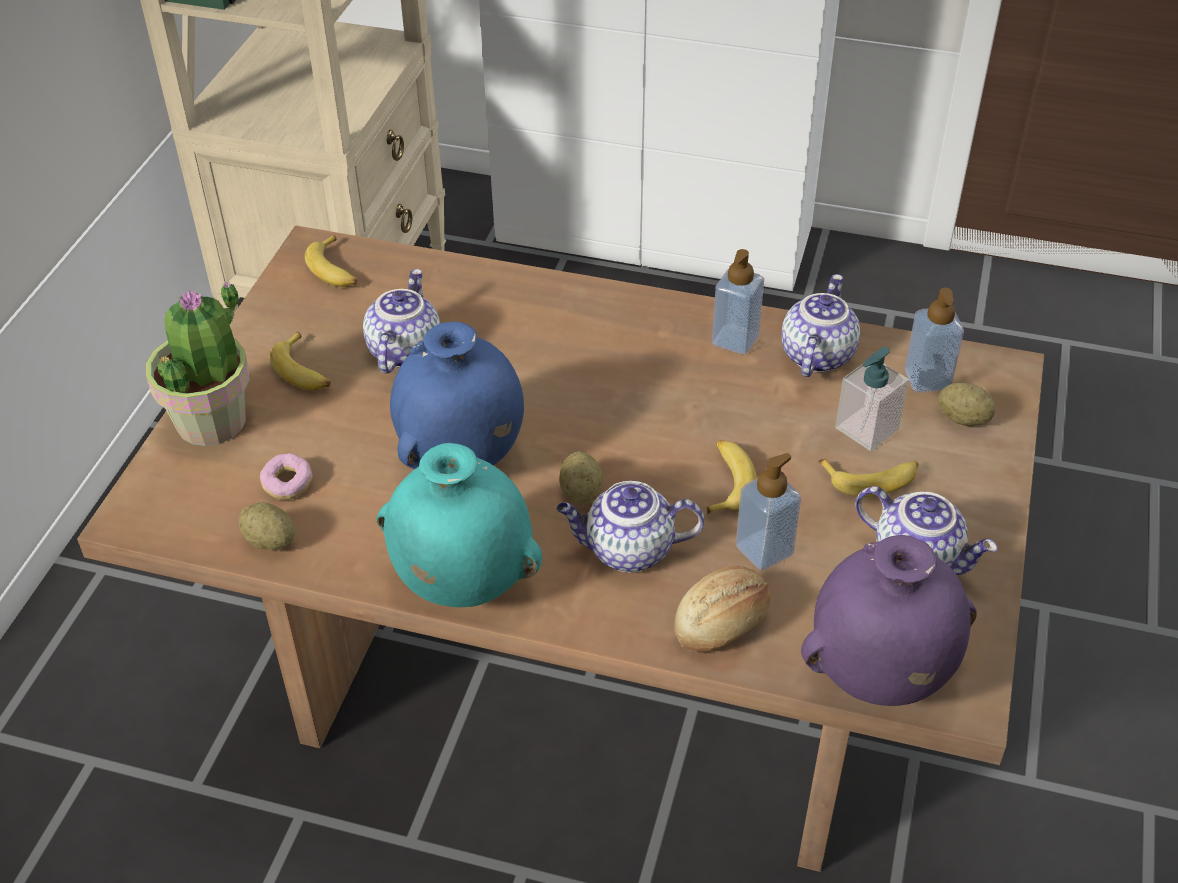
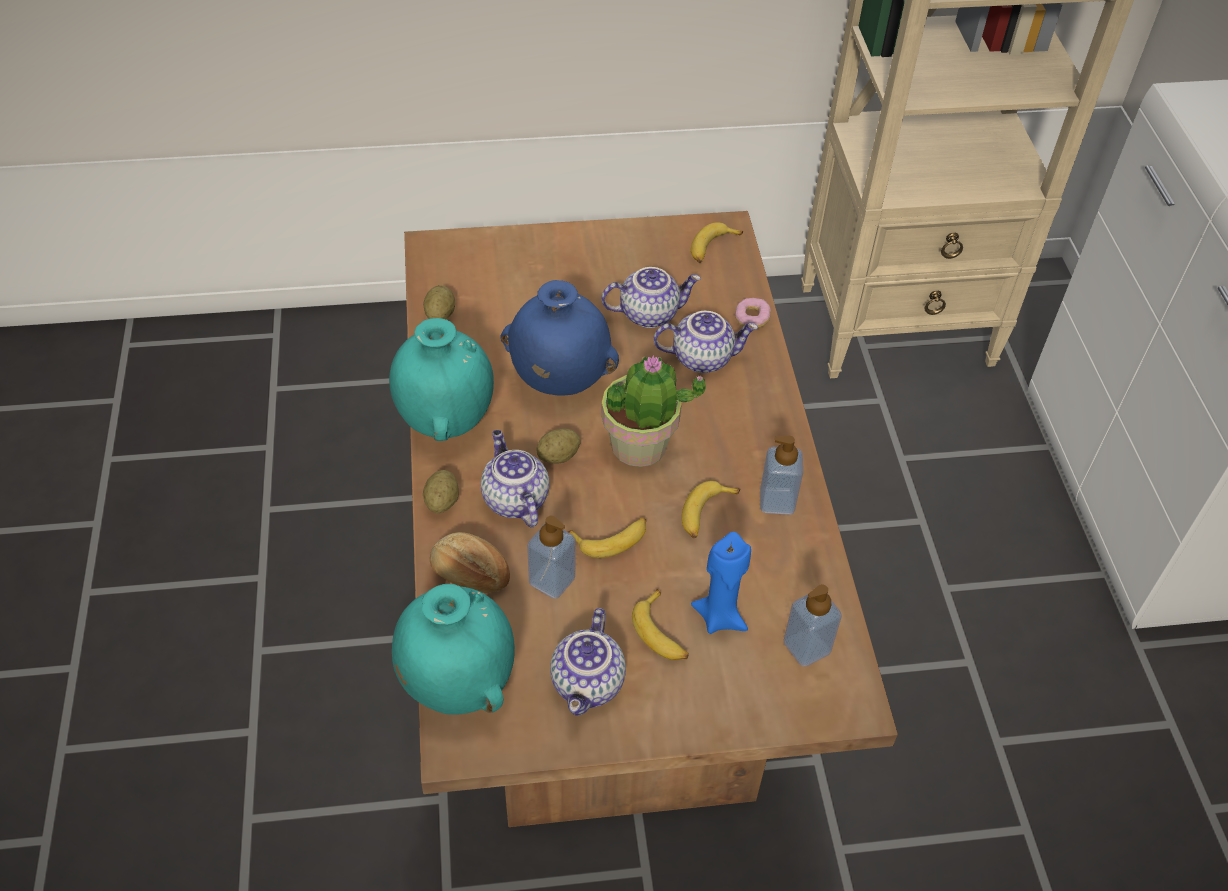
camera: 65 degrees right, 5 degrees up
(213, 420) = (530, 248): potted plant -> potted plant (640, 445)
(288, 485) = (491, 304): donut -> donut (752, 319)
(304, 371) = (600, 272): banana -> banana (706, 514)
(815, 355) = (791, 560): teapot -> teapot (702, 357)
(866, 429) = (720, 616): soap dispenser -> blue candle
(878, 676) = (457, 683): purple vase -> turquoise vase
(963, 419) = (770, 684): potato -> potato (442, 502)

